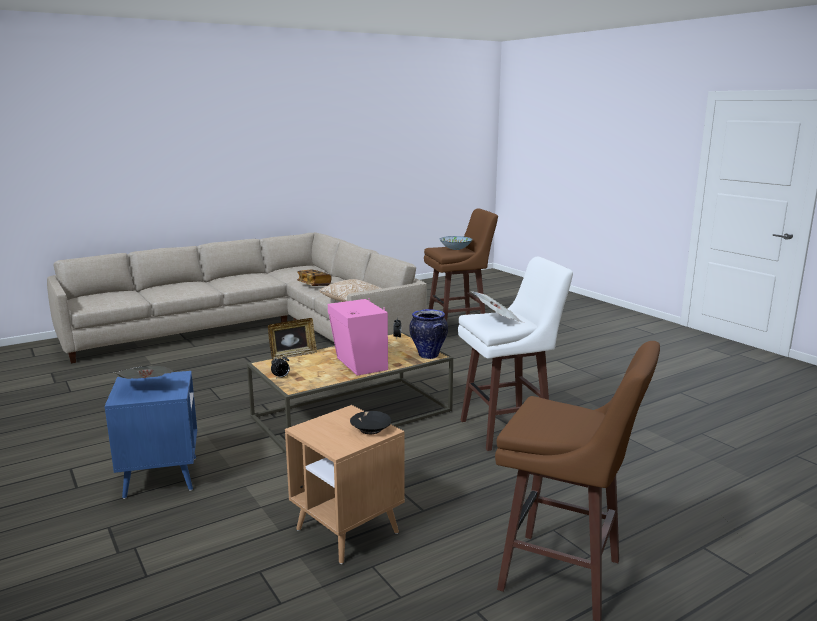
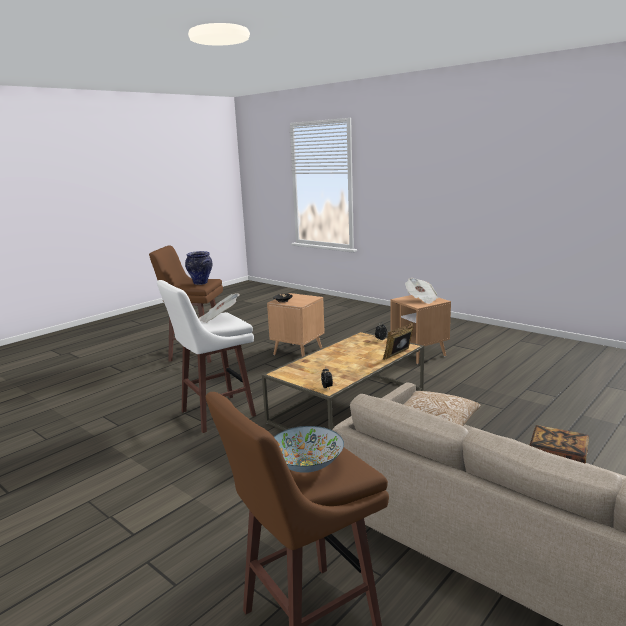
camera: 165 degrees right, 0 degrees up
(161, 477) = (419, 354): blue side table -> brown side table
(359, 364) = (335, 356): pink speaker -> none
(428, 355) = (284, 372): vase -> vase (201, 283)

